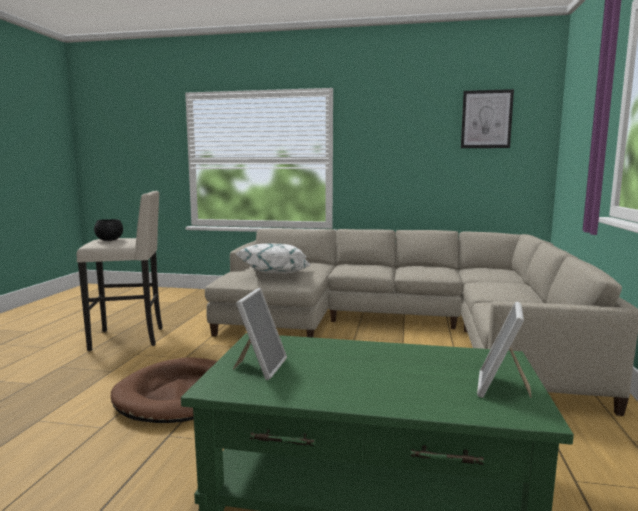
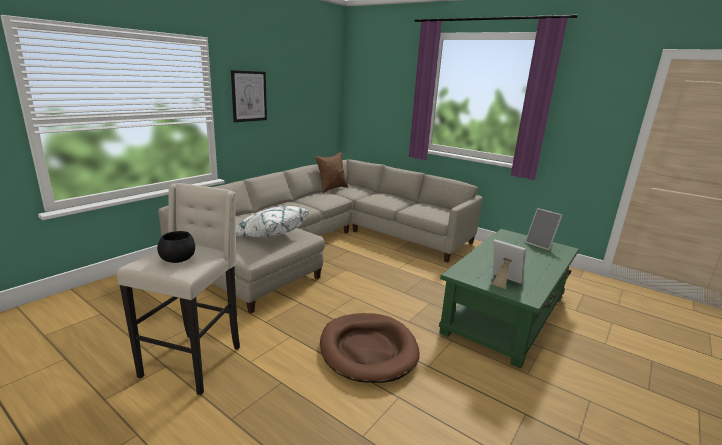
camera: 65 degrees left, 10 degrees up
(468, 267) = (331, 188): none -> brown pillow
(486, 119) = (312, 77): picture -> picture (249, 96)

